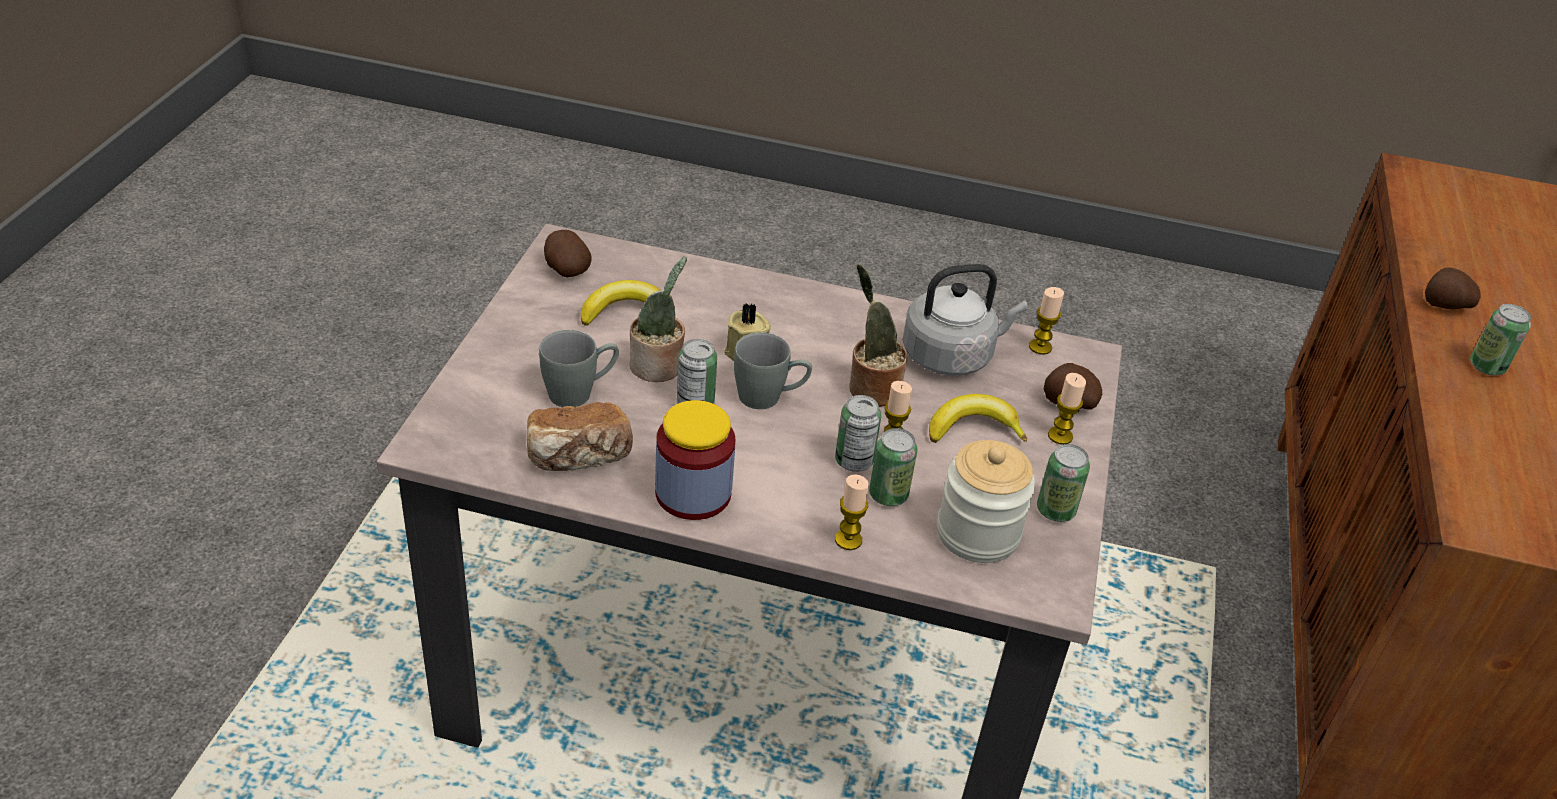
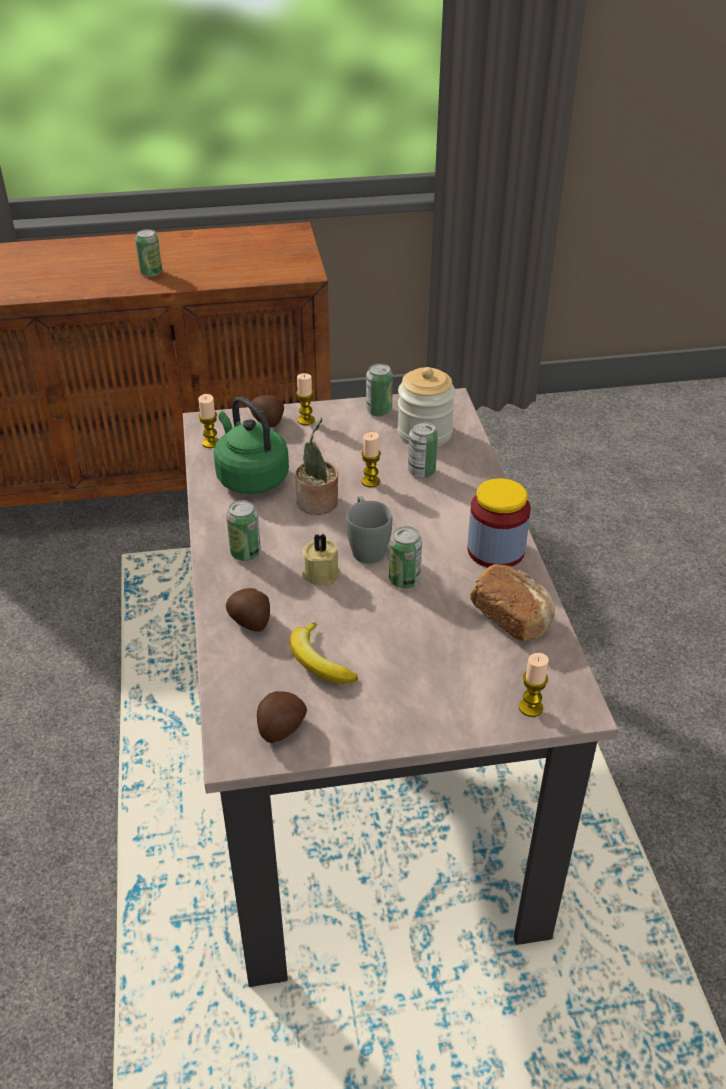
camera: 110 degrees left, 0 degrees up
(580, 392) = (442, 646): grey mug -> none
(659, 367) = (377, 614): potted plant -> none
(848, 540) = (475, 477): candle -> candle (530, 707)
(854, 461) = (401, 492): can -> can (245, 553)
(951, 356) = (250, 477): grey kettle -> green kettle
(973, 428) = (326, 453): banana -> none
(1444, 305) = (89, 286): potato -> potato (251, 622)

